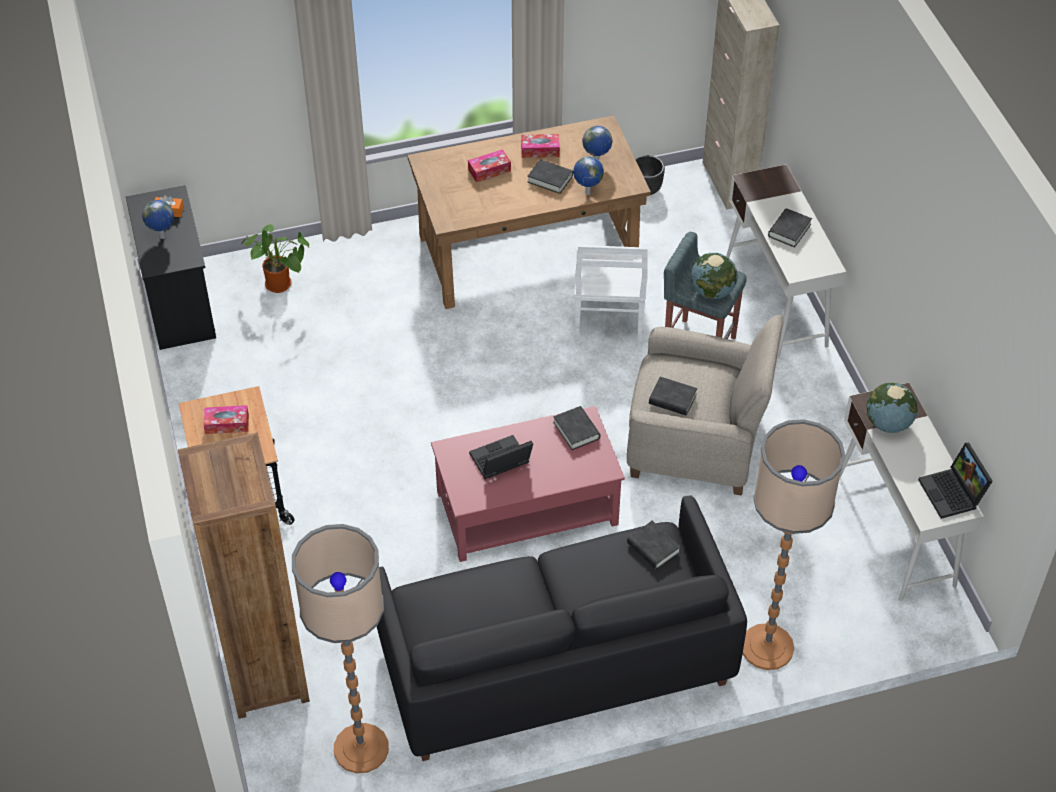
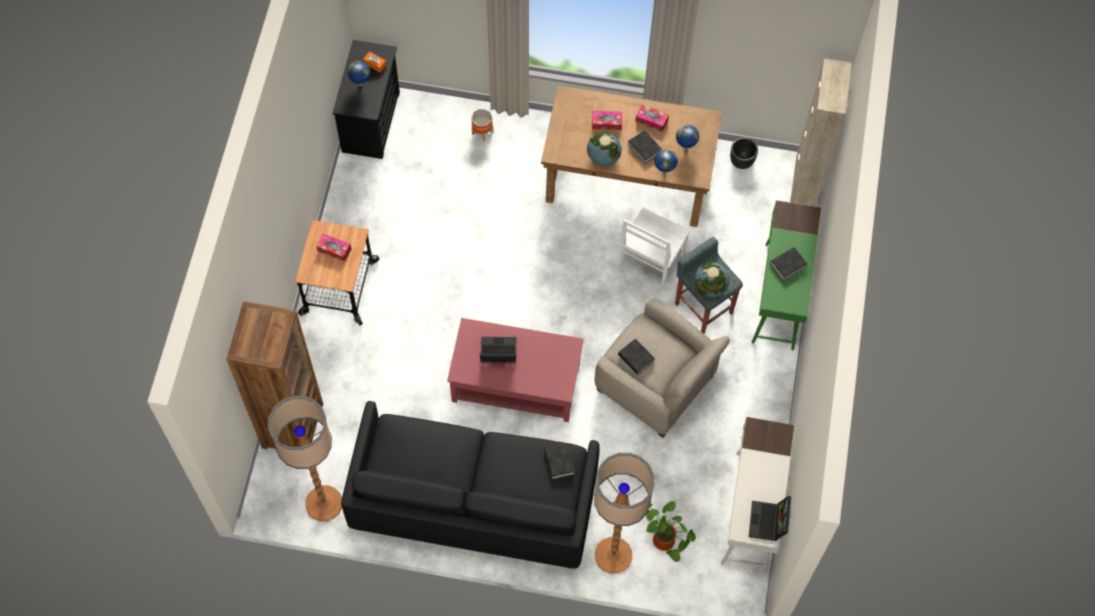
camera: 25 degrees right, 15 degrees up
(281, 284) = (446, 134): potted plant -> potted plant (666, 542)
(325, 267) = (482, 132): none -> planter
(576, 430) = (560, 352): black book -> none
(776, 301) = (779, 296): white desk -> green desk
(888, 423) = (759, 450): globe -> globe (603, 157)

